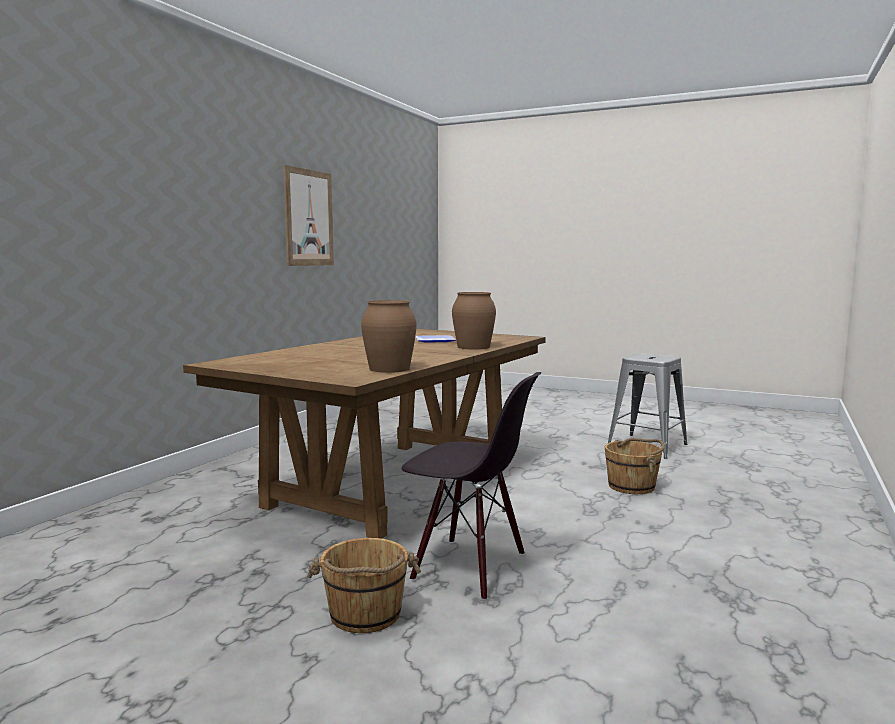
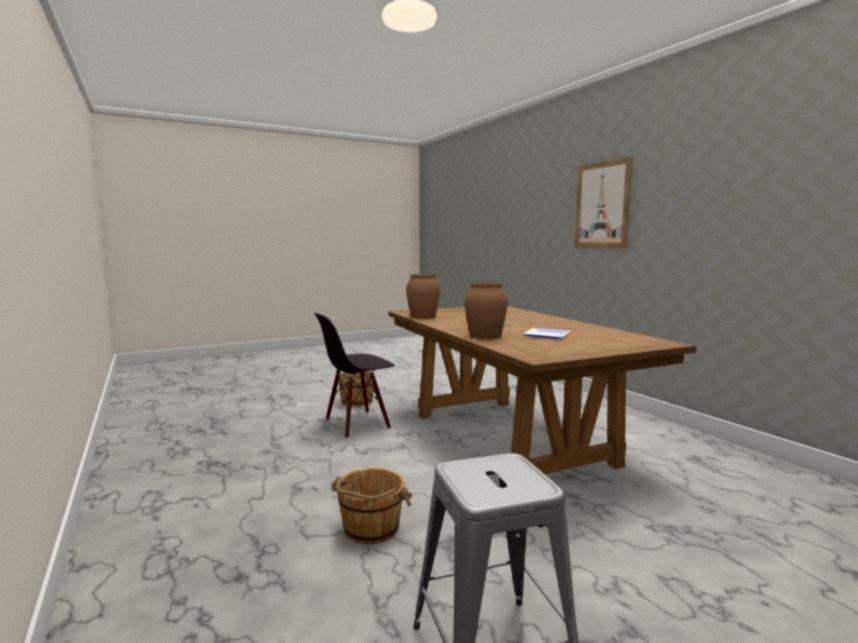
camera: 125 degrees right, 0 degrees up
(309, 218) = (783, 198): picture -> picture (602, 205)

